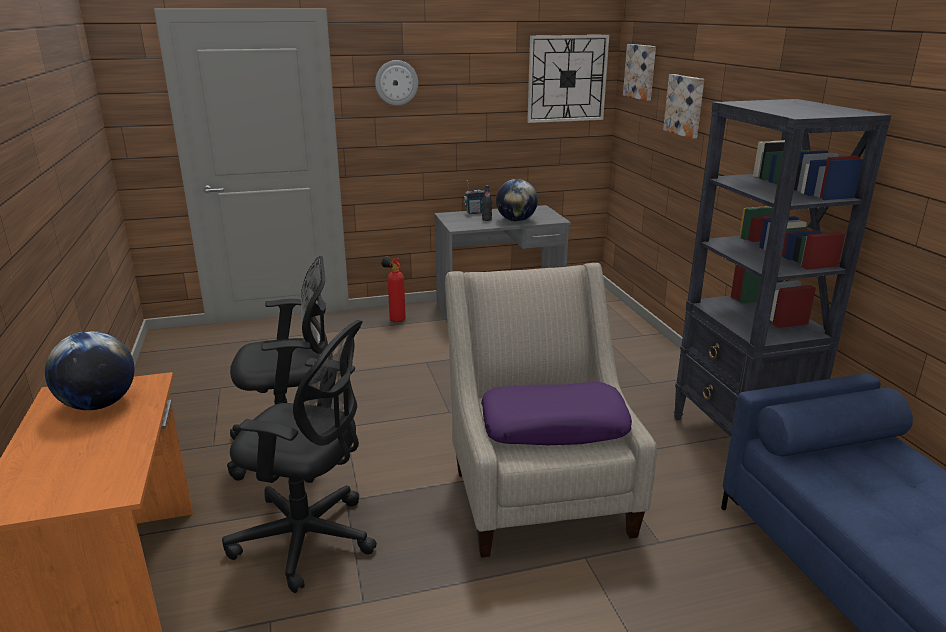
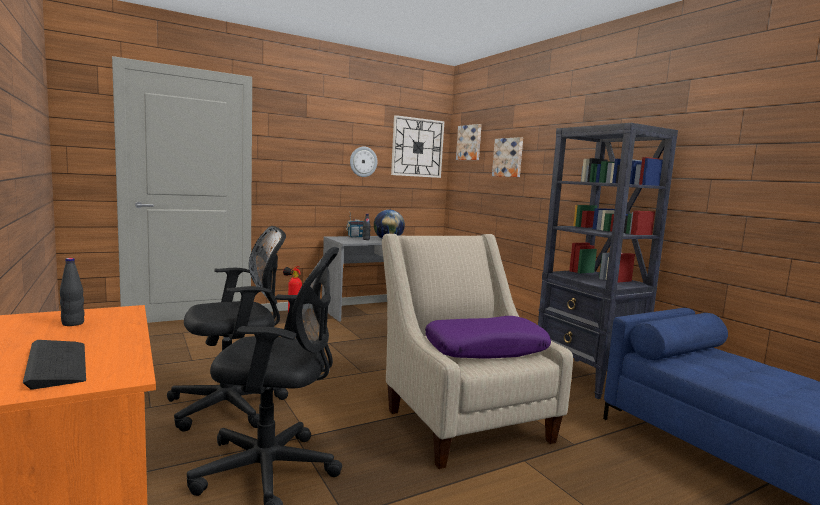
camera: 15 degrees left, 15 degrees down
(69, 469) = (57, 364): none -> keyboard
(99, 404) = (73, 323): globe -> black bottle
(396, 82) = (300, 136): wall clock -> wall clock (363, 161)

